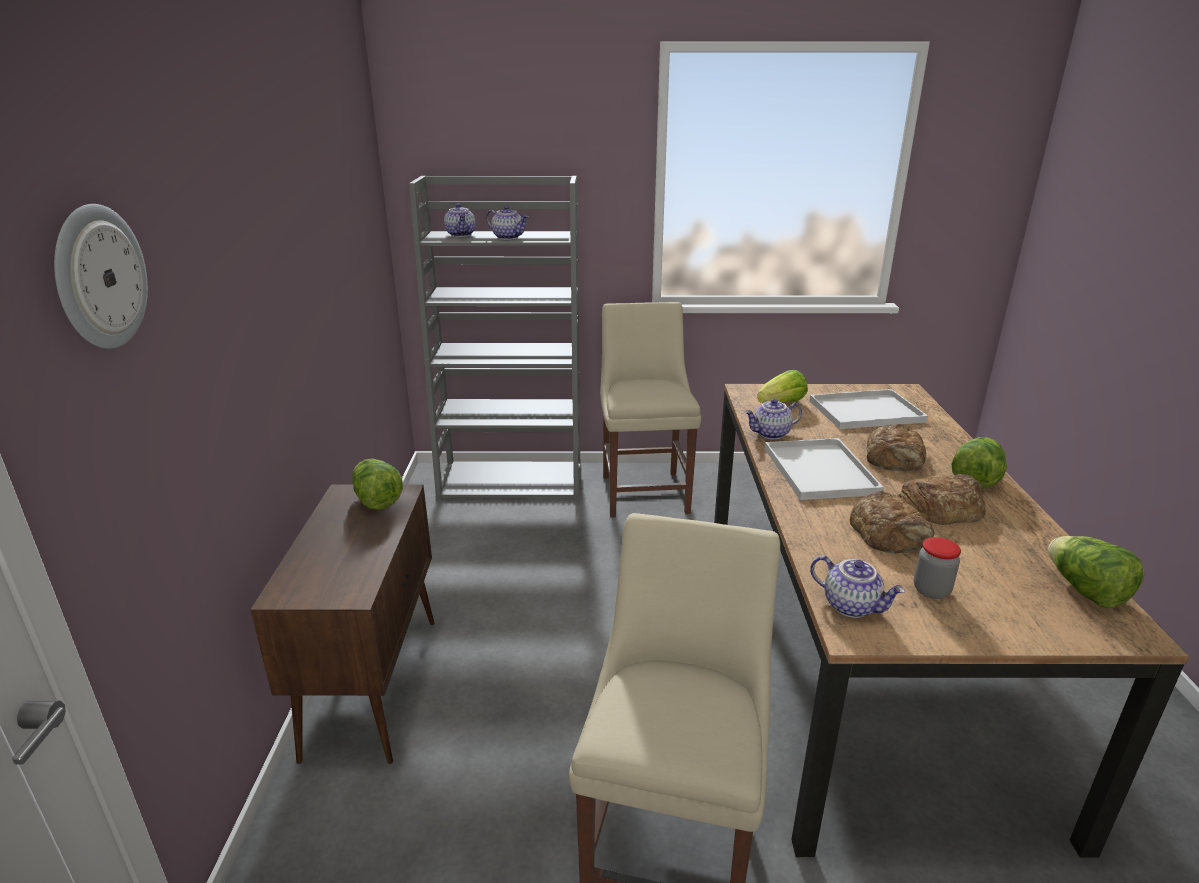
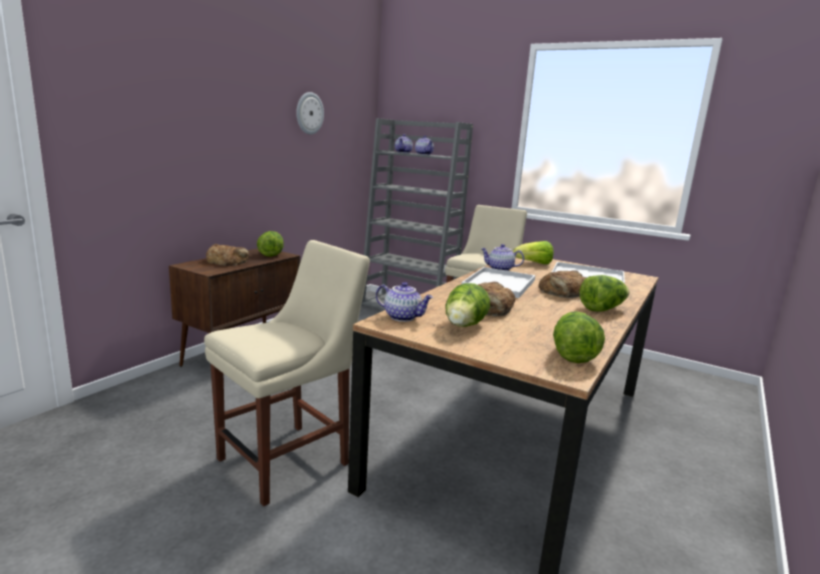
camera: 30 degrees right, 10 degrees down
(99, 277) = (118, 76): wall clock -> wall clock (309, 113)
(852, 605) = (403, 317): teapot -> teapot turned 45 degrees counterclockwise
(931, 590) = (464, 326): jar -> lettuce
(942, 507) = (549, 310): bread -> bread (227, 261)

